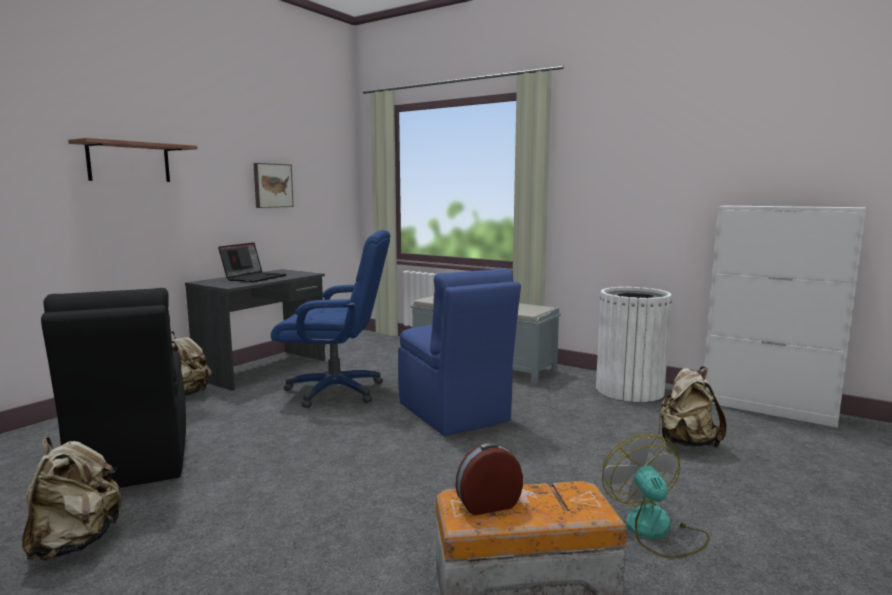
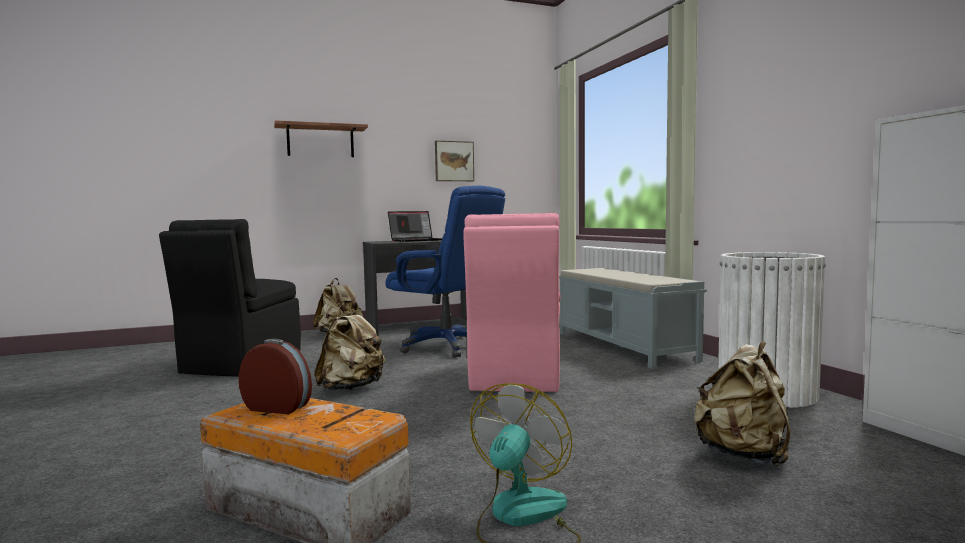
camera: 35 degrees right, 5 degrees down
(75, 543) = (134, 396): beige backpack -> beige backpack (351, 388)
(454, 413) = (515, 377): blue chair -> pink chair

